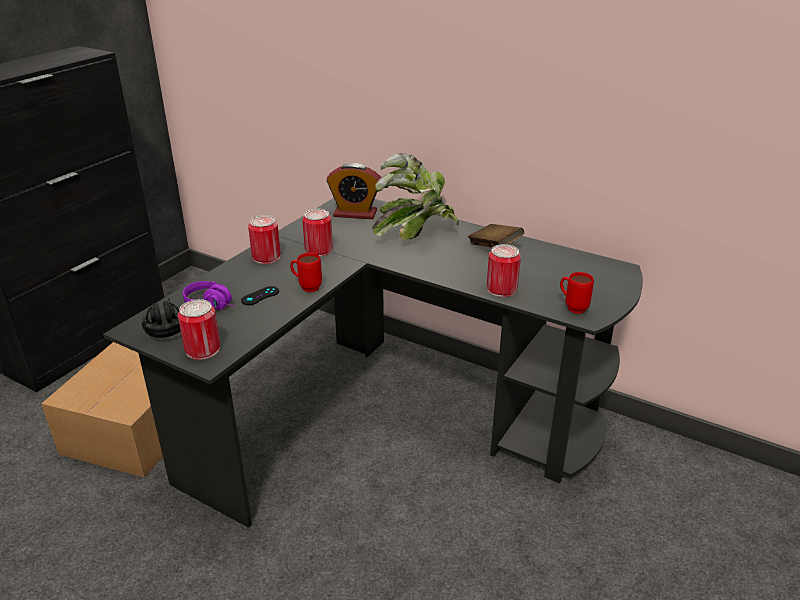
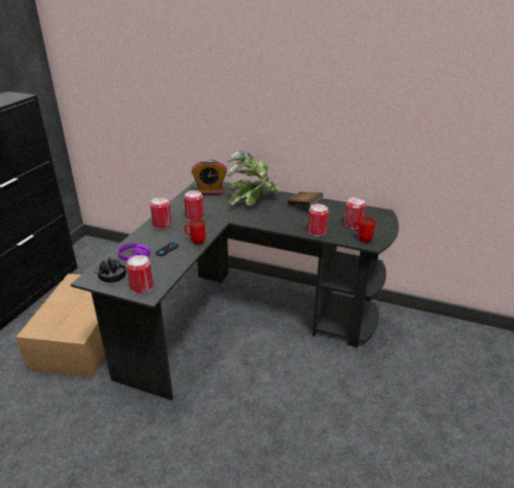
camera: 10 degrees left, 0 degrees up
(565, 283) = (353, 224): none -> can

